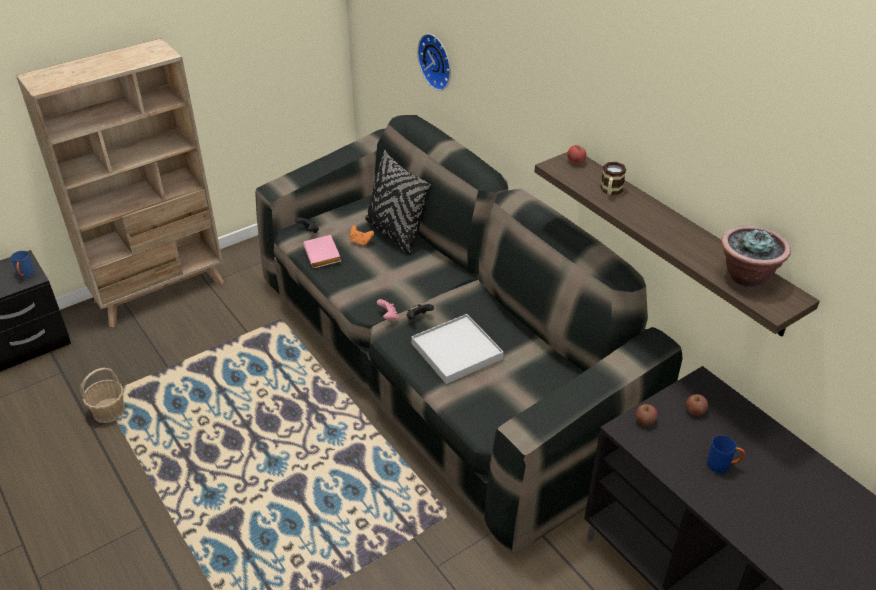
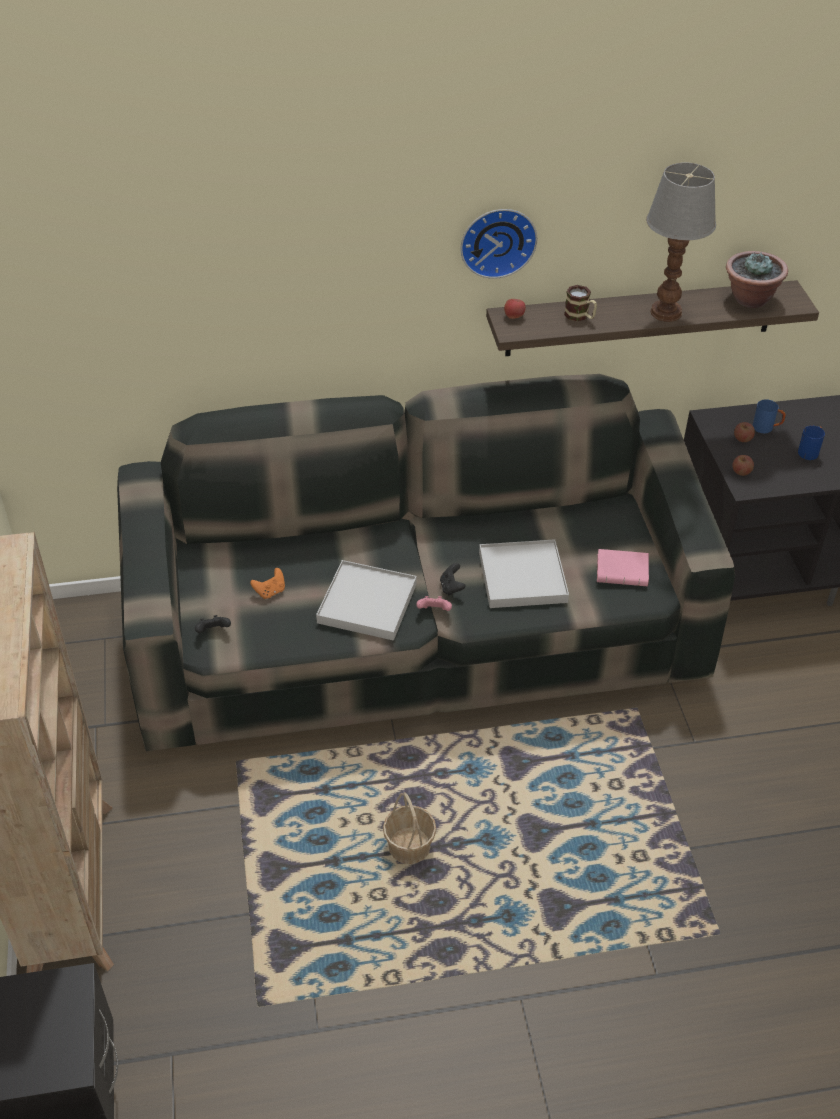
camera: 65 degrees left, 5 degrees up
(25, 275) = (57, 994): blue mug -> blue mug (766, 428)
(109, 411) = (295, 1002): basket -> basket (409, 846)
(324, 255) = (276, 632): pink book -> pink book (623, 571)
(375, 284) = (367, 603): none -> white tray
(395, 233) = (277, 556): black pillow -> none
(437, 61) = (216, 329): wall clock -> wall clock (497, 240)
(665, 232) = (665, 313): none -> table lamp

